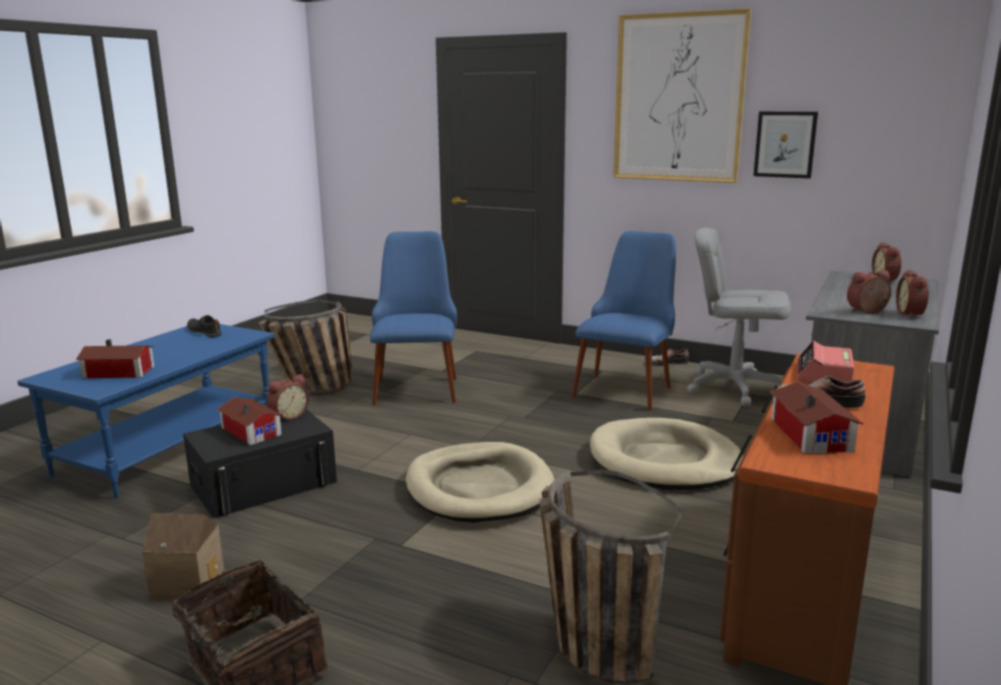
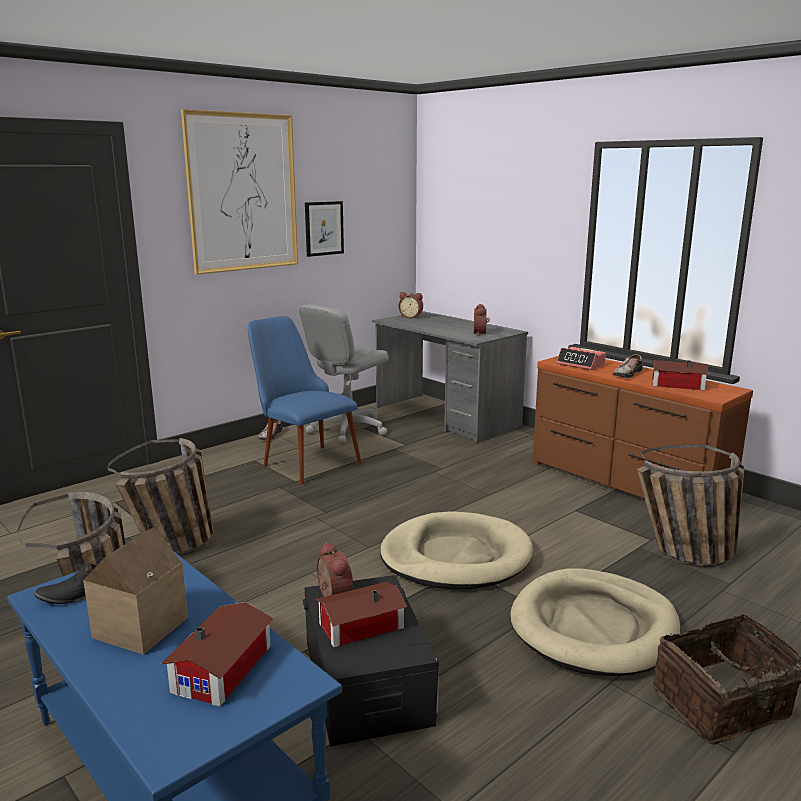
camera: 70 degrees left, 0 degrees up
(188, 582) = (575, 746): toy house -> toy house (136, 627)
(416, 385) = (175, 550): blue chair -> basket
(664, 461) = (454, 480): beige dog bed -> beige dog bed (594, 627)
(911, 314) = (493, 328): alarm clock -> none

